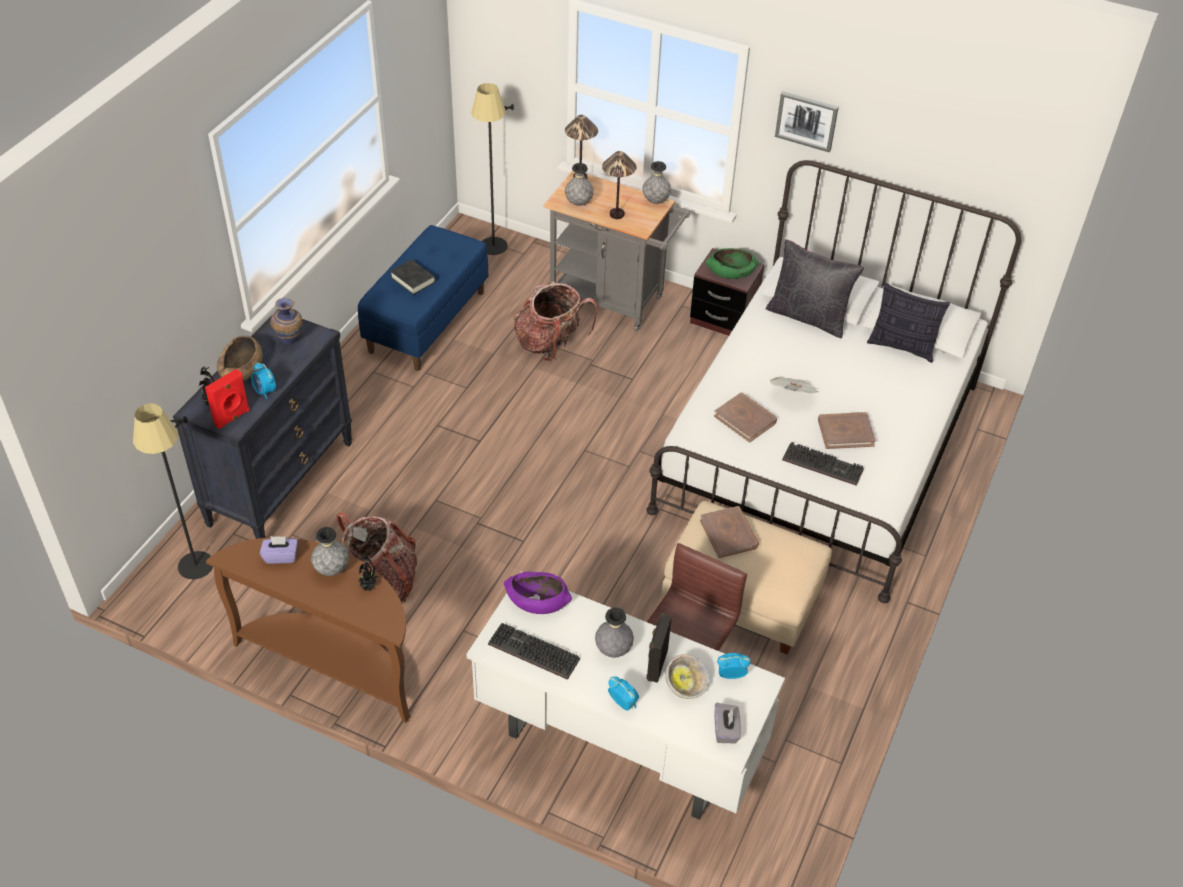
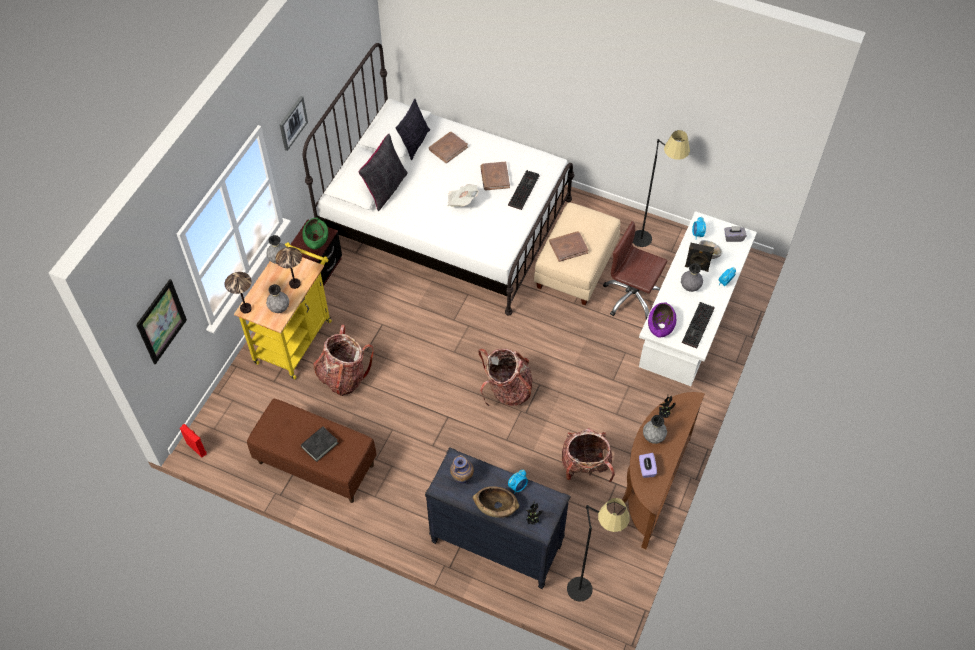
camera: 90 degrees left, 10 degrees up
(232, 418) = (547, 503): red speaker -> red speaker (197, 448)
(427, 321) = (315, 464): blue bench -> brown bench
(494, 254) = (232, 421): black floor lamp -> black floor lamp (651, 237)
(506, 58) = (161, 321): none -> picture
(517, 504) = (507, 390): none -> backpack
(613, 301) = (295, 337): grey cart -> yellow cart
(745, 419) = (486, 226): brown book -> brown book (448, 148)

